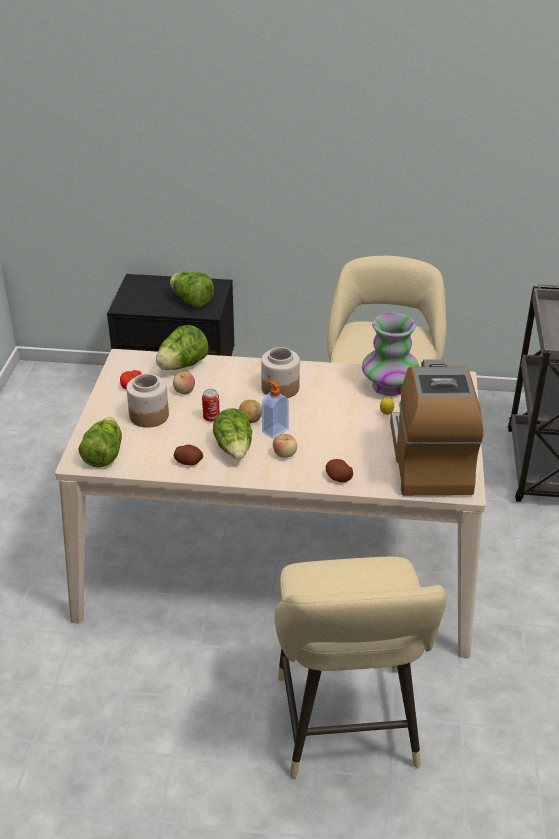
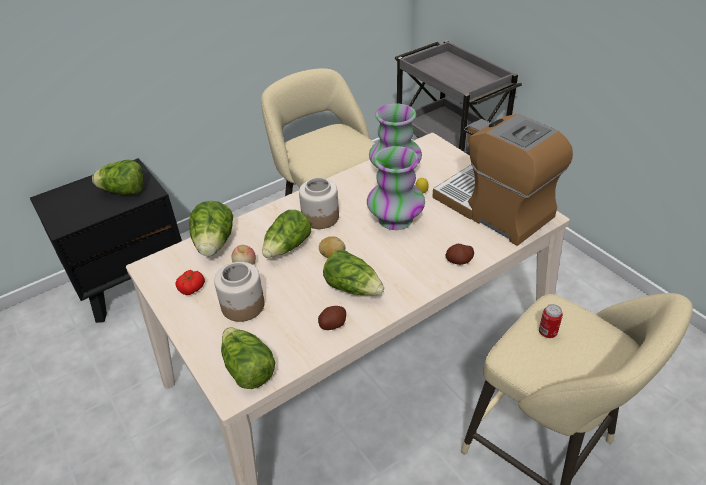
camera: 40 degrees left, 5 degrees up
(211, 418) = (299, 274): can -> can (547, 332)
(228, 396) = (287, 247): none -> lettuce
(274, 430) = (363, 253): soap dispenser -> none
(285, 454) = (397, 267): apple -> none
(335, 422) = (396, 219): none -> vase

